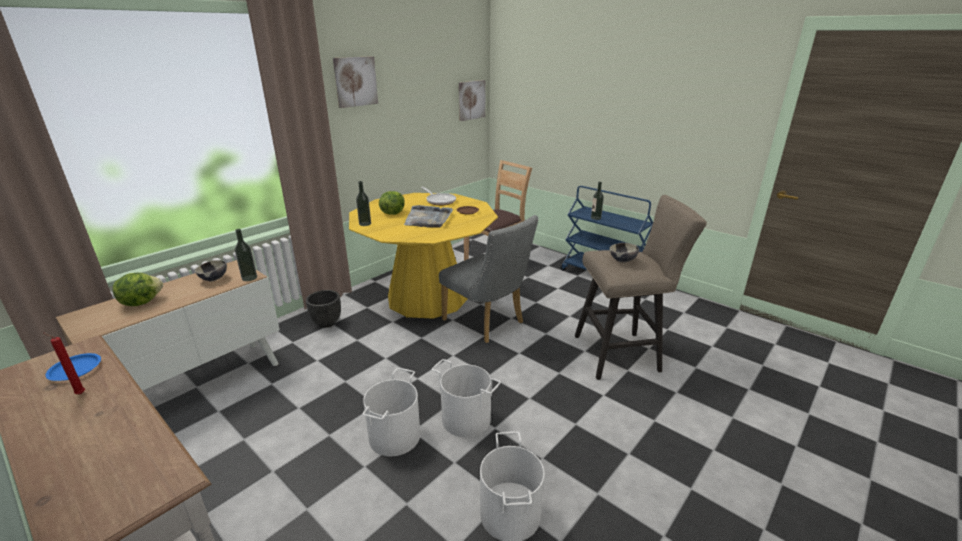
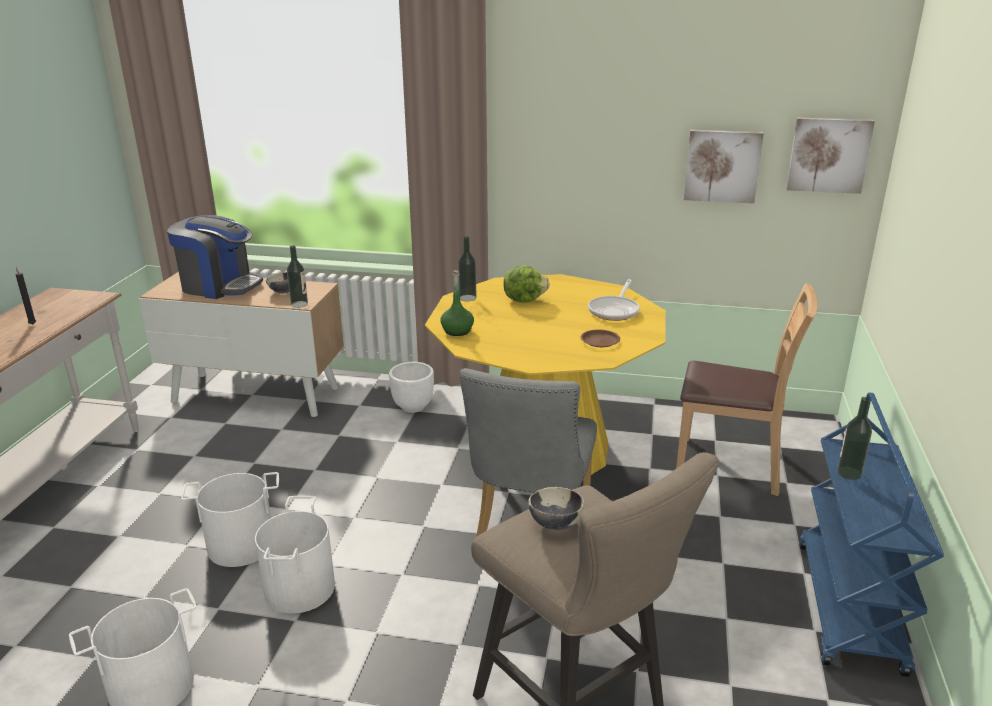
camera: 60 degrees right, 0 degrees up
(76, 369) = (64, 308): blue plate -> none
(79, 394) = (32, 324): red candle -> black candle
(141, 302) = (220, 286): lettuce -> coffee machine
(327, 323) = (413, 407): black planter -> white planter
(355, 81) = (560, 94): picture -> picture (722, 166)
(404, 235) = (457, 331): none -> green bottle
(428, 219) = (534, 325): grey tray -> none

